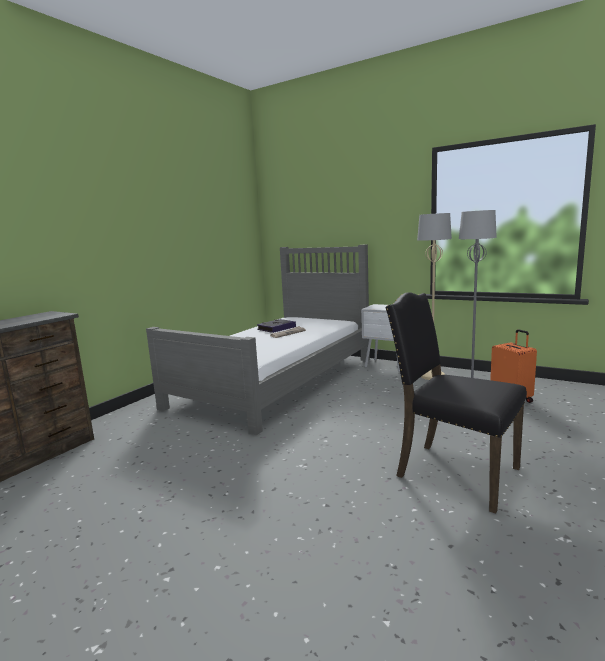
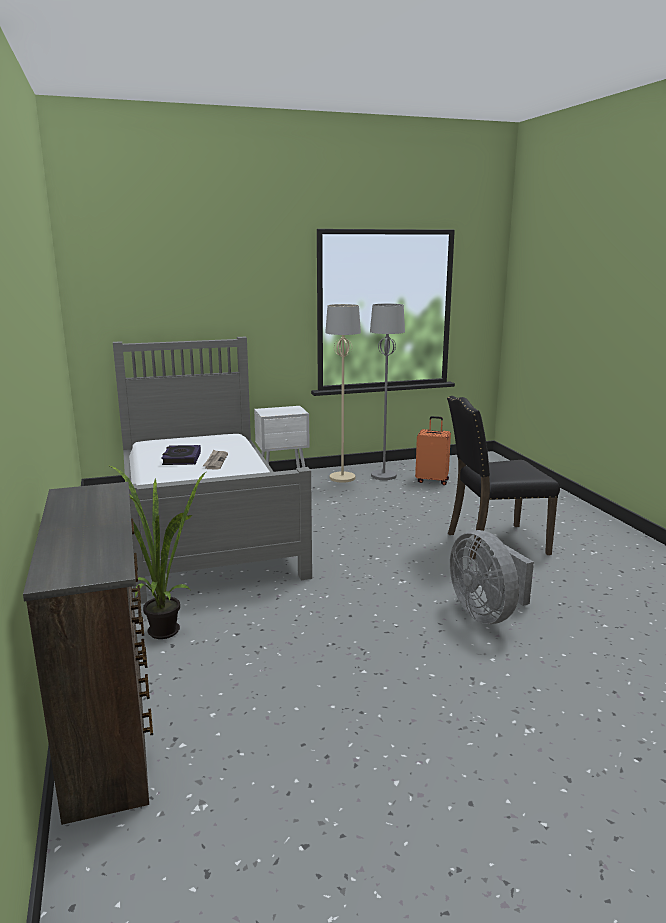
camera: 50 degrees left, 5 degrees up
(136, 427) = (161, 628): none -> potted plant
(303, 527) = (487, 613): none -> grey fan

